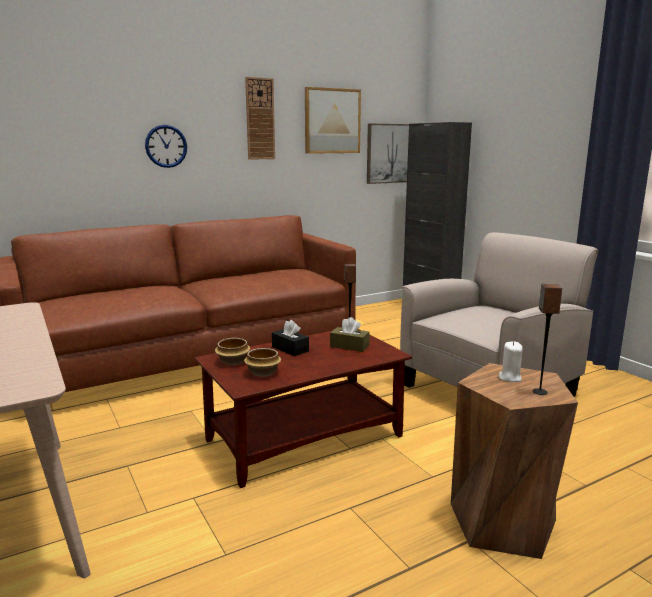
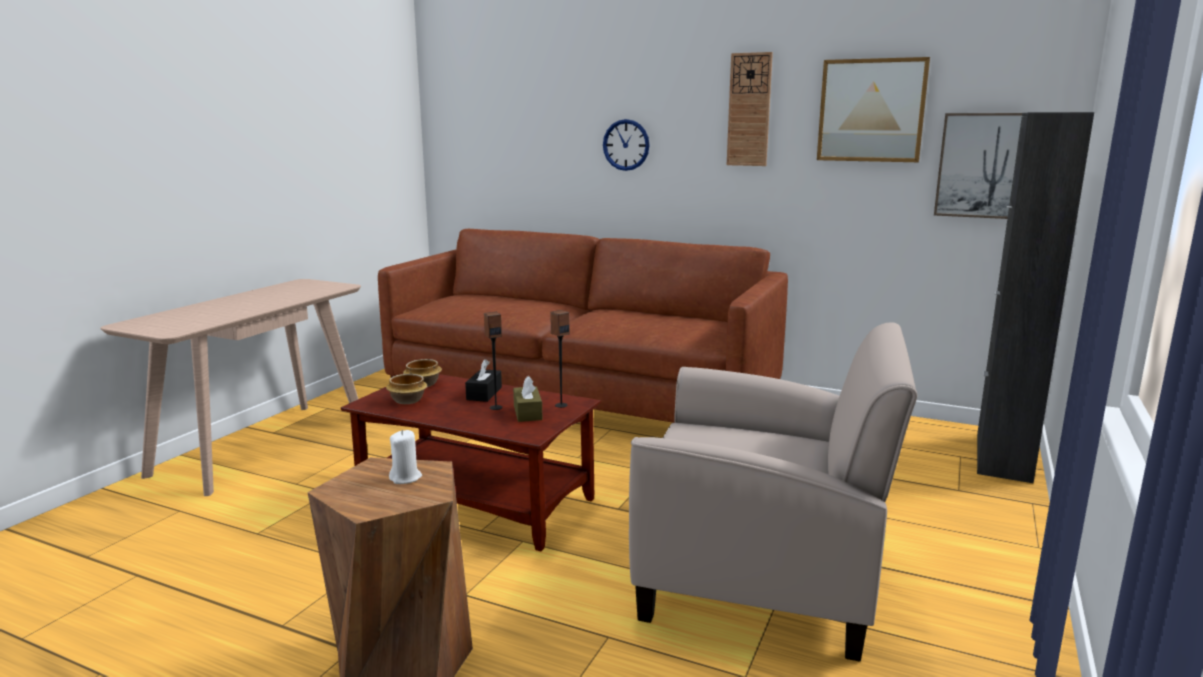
camera: 55 degrees right, 0 degrees up
(539, 392) = (372, 498): speaker -> speaker (495, 407)

